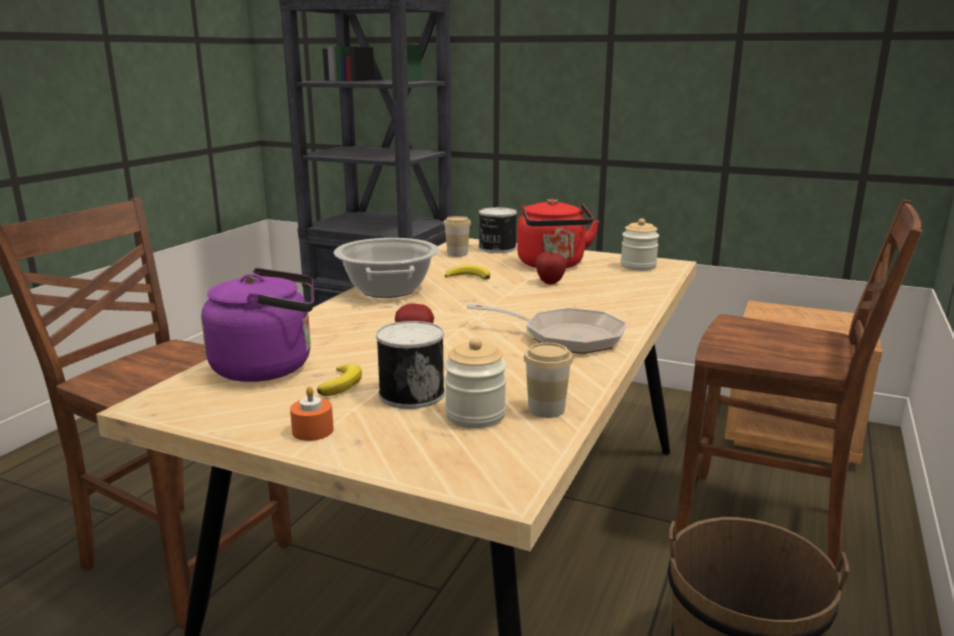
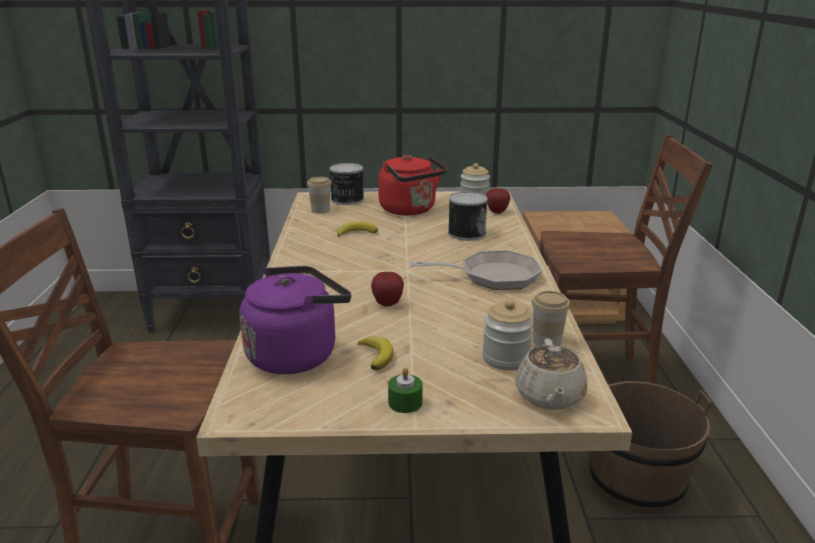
camera: 25 degrees left, 5 degrees up
(313, 430) = (405, 402): orange candle -> green candle
(387, 289) = (303, 256): cooking pot -> none
(411, 393) = (439, 351): can -> can (466, 233)
(475, 463) = (549, 397): none -> beige teapot
(550, 282) = (426, 227): apple -> apple (497, 212)

